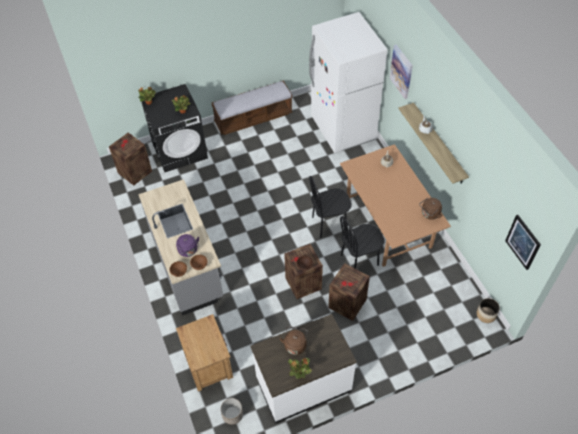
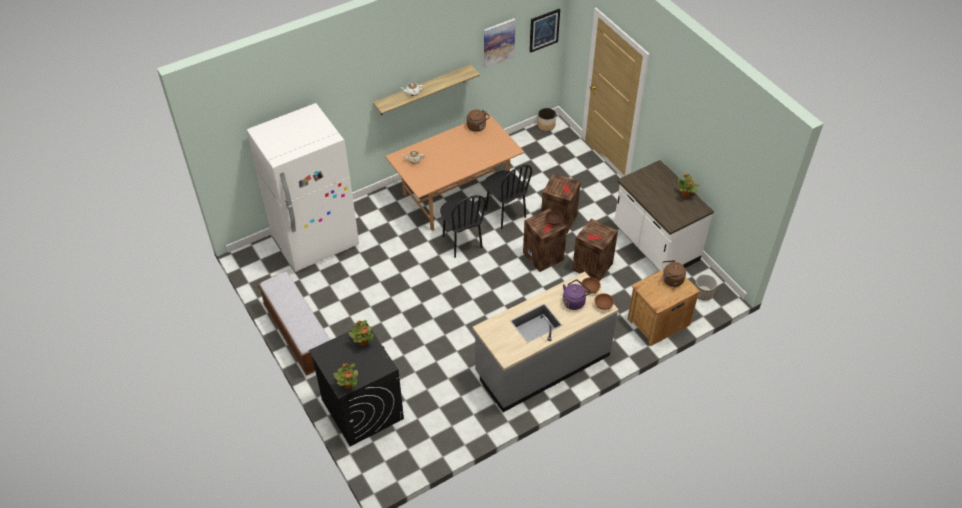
camera: 100 degrees left, 5 degrees down
(134, 172) = (406, 456): crate -> crate (592, 267)
(295, 344) = (658, 201): brown kettle -> brown kettle (671, 280)
(401, 71) = (342, 99): picture -> picture (498, 43)

